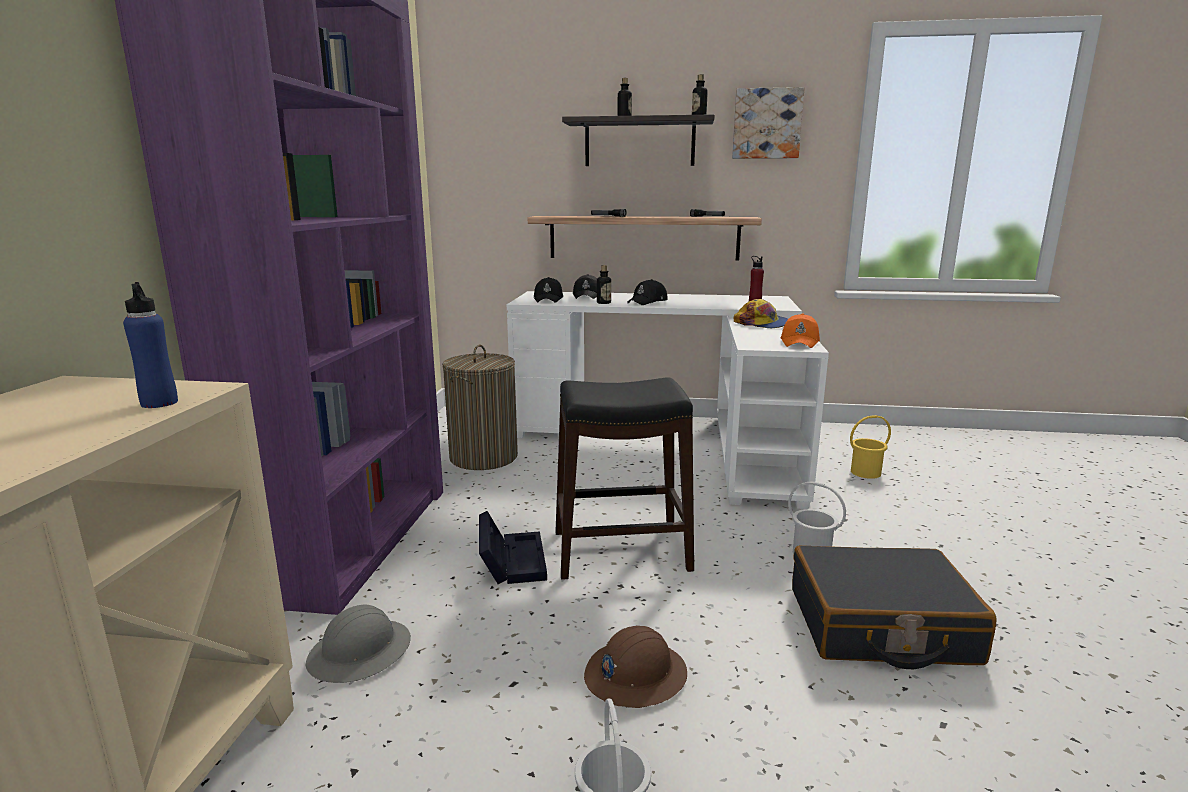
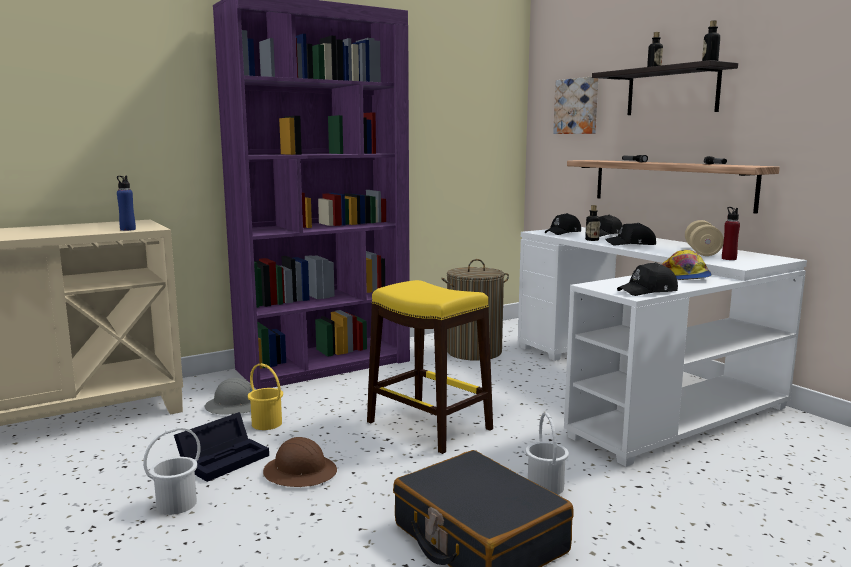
camera: 50 degrees right, 5 degrees down
(511, 560) = (366, 403): black storage box -> black storage box (225, 458)
(621, 551) = (429, 426): black stool -> yellow stool
(716, 300) = (702, 252): none -> beige dumbbell
(767, 124) = (793, 63): picture -> picture (577, 106)
(800, 342) = (648, 291): orange cap -> black cap
(865, 472) = (768, 473): yellow bucket -> yellow bucket (267, 423)

